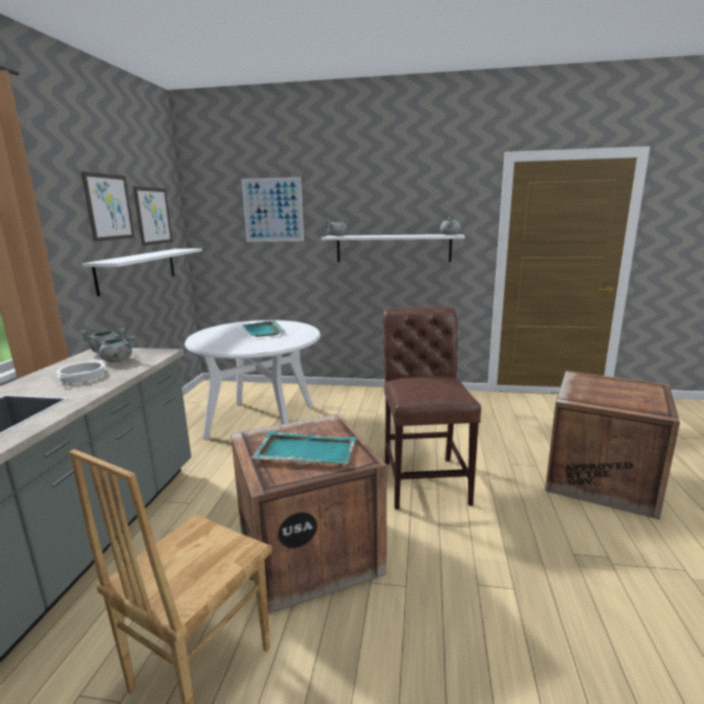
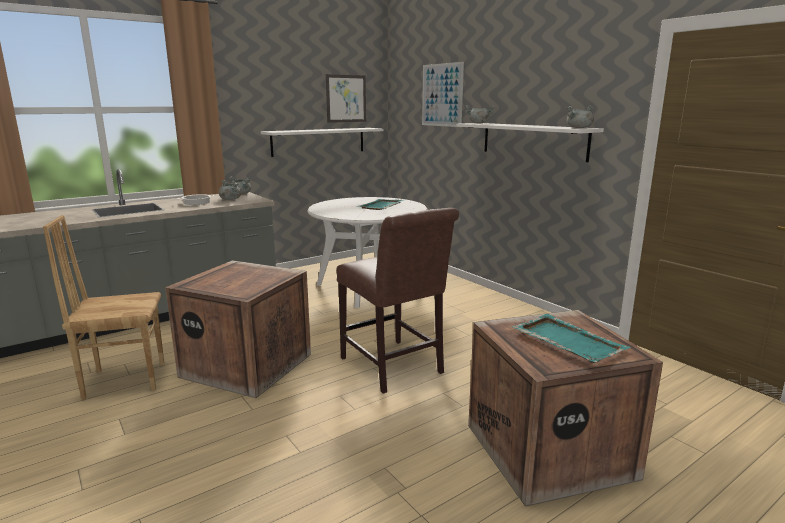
camera: 45 degrees right, 0 degrees up
(109, 207) = (295, 91): picture -> none
(305, 451) = (235, 280): turquoise tray -> turquoise tray (567, 340)
(424, 478) = (394, 368): brown chair -> brown chair turned 105 degrees clockwise

